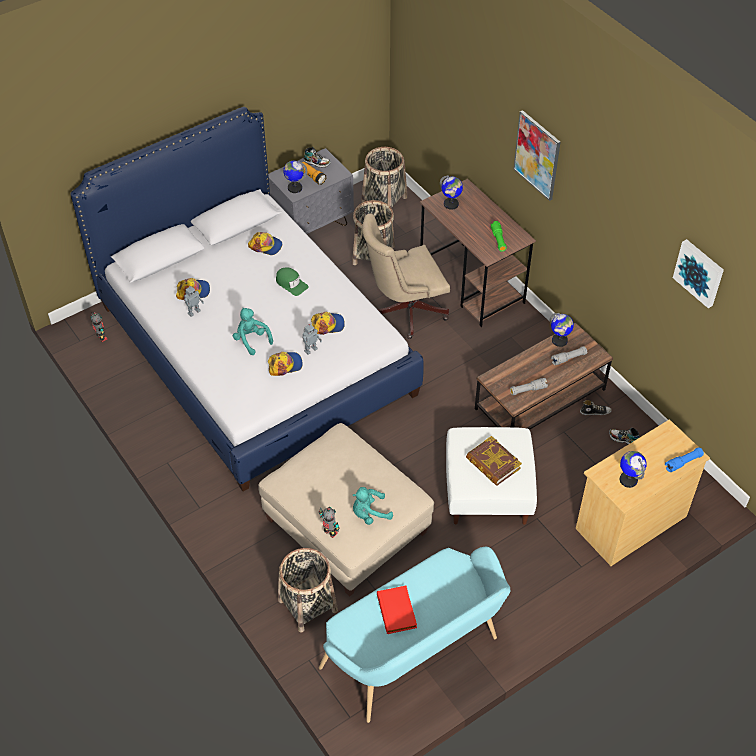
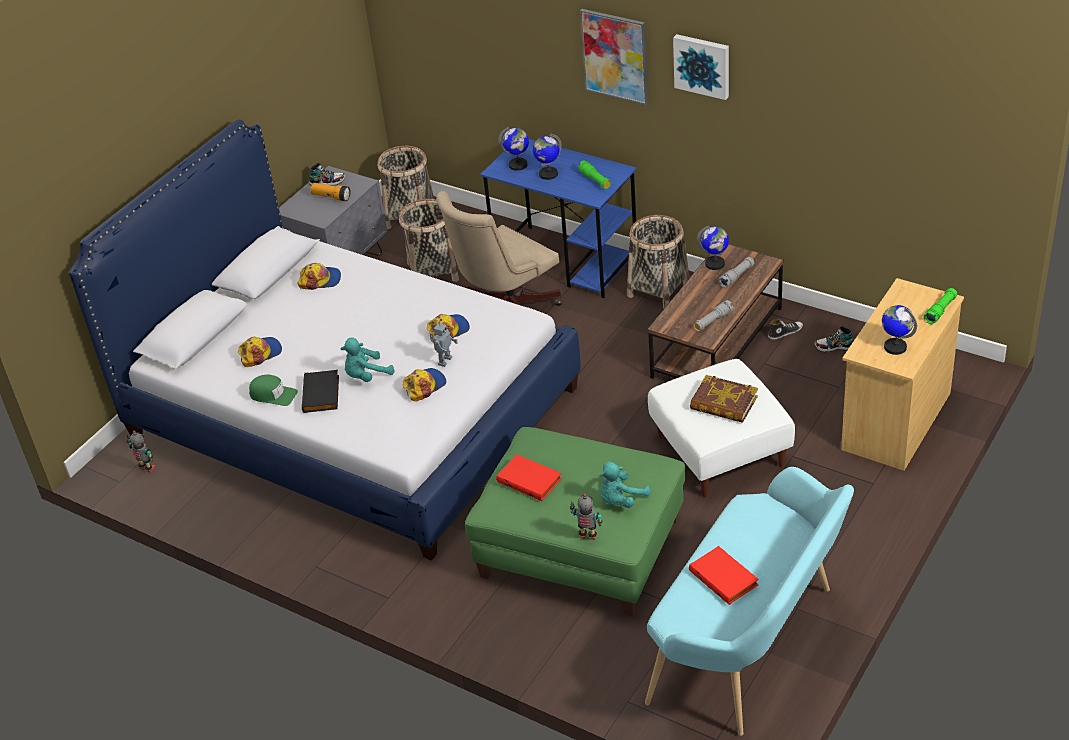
camera: 20 degrees left, 10 degrees down
(193, 312) = (274, 373): toy robot -> none
(214, 342) = (322, 394): none -> black book
(251, 340) = (366, 376): turquoise plush toy -> turquoise plush toy turned 60 degrees counterclockwise
(291, 283) = (376, 306): green cap -> green cap (273, 395)
(294, 188) = (317, 214): globe -> globe (548, 174)
(307, 605) = (588, 645): basket -> basket (658, 290)
(317, 470) = (530, 480): none -> red book
(346, 526) = (580, 547): beige ottoman -> green ottoman
(472, 284) = (566, 262): brown desk -> blue desk
(683, 462) = (940, 311): blue flashlight -> green flashlight
(699, 272) = (873, 91): picture -> picture (702, 65)

